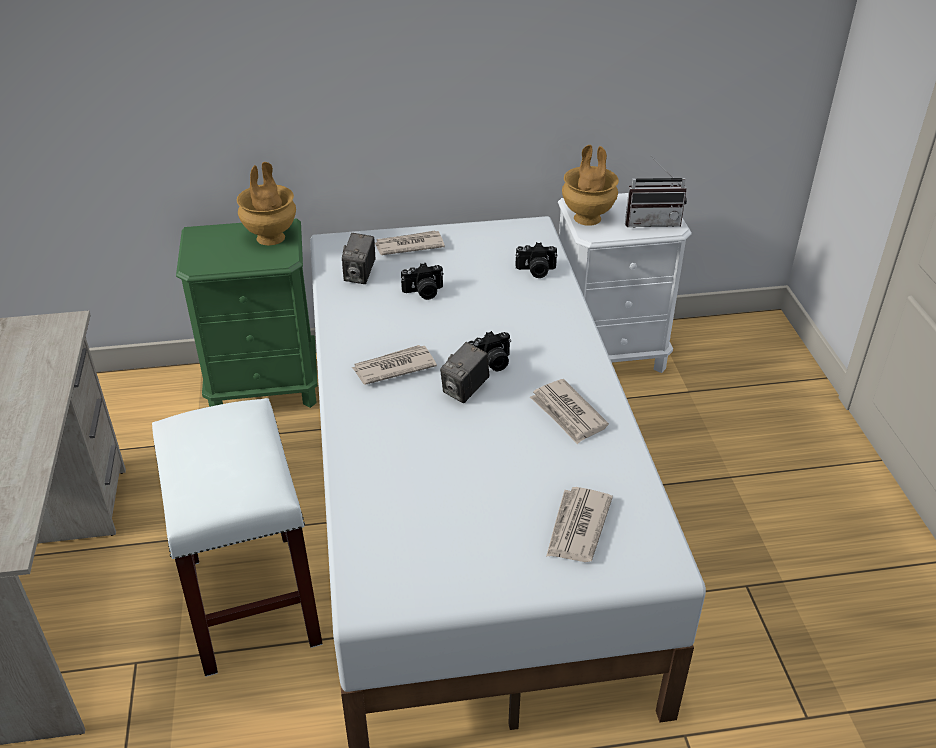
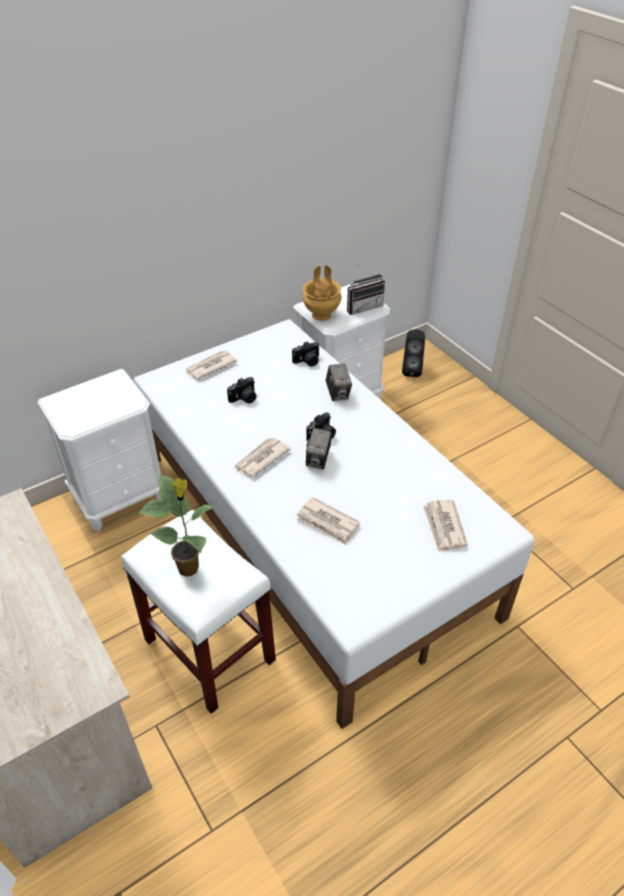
camera: 25 degrees left, 5 degrees up
(213, 462) = (189, 568): none -> potted plant
(265, 387) = (120, 497): green nightstand -> white nightstand
(271, 237) = (113, 388): brown vase -> none
(360, 275) = (191, 398): camera -> camera (338, 393)
(568, 414) = (391, 455): newspaper -> newspaper (327, 523)
(735, 344) = (411, 370): none -> black speaker

